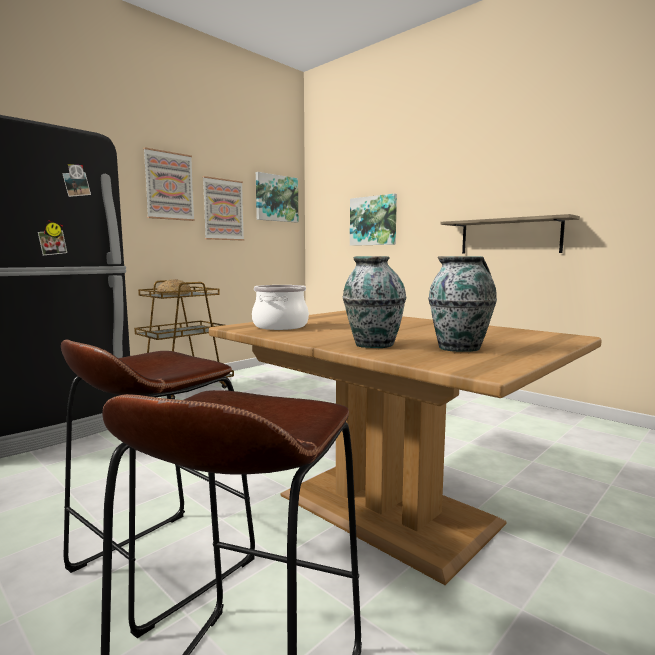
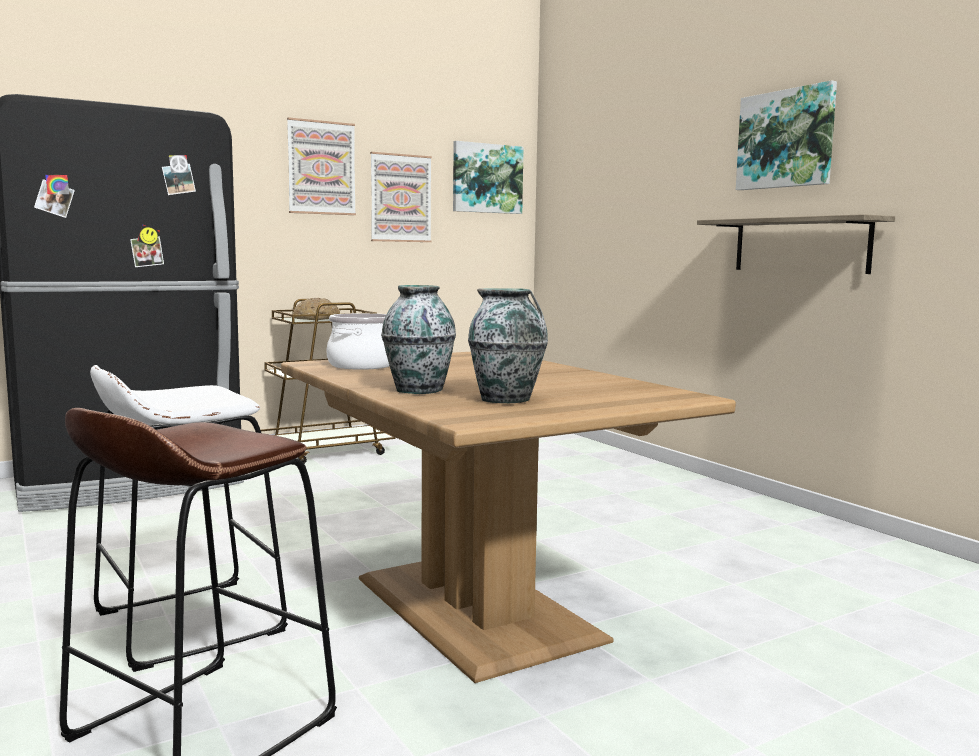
camera: 15 degrees right, 0 degrees up
(161, 565) = (188, 622): brown stool -> white stool
(373, 221) = (622, 214): picture -> picture (786, 139)

